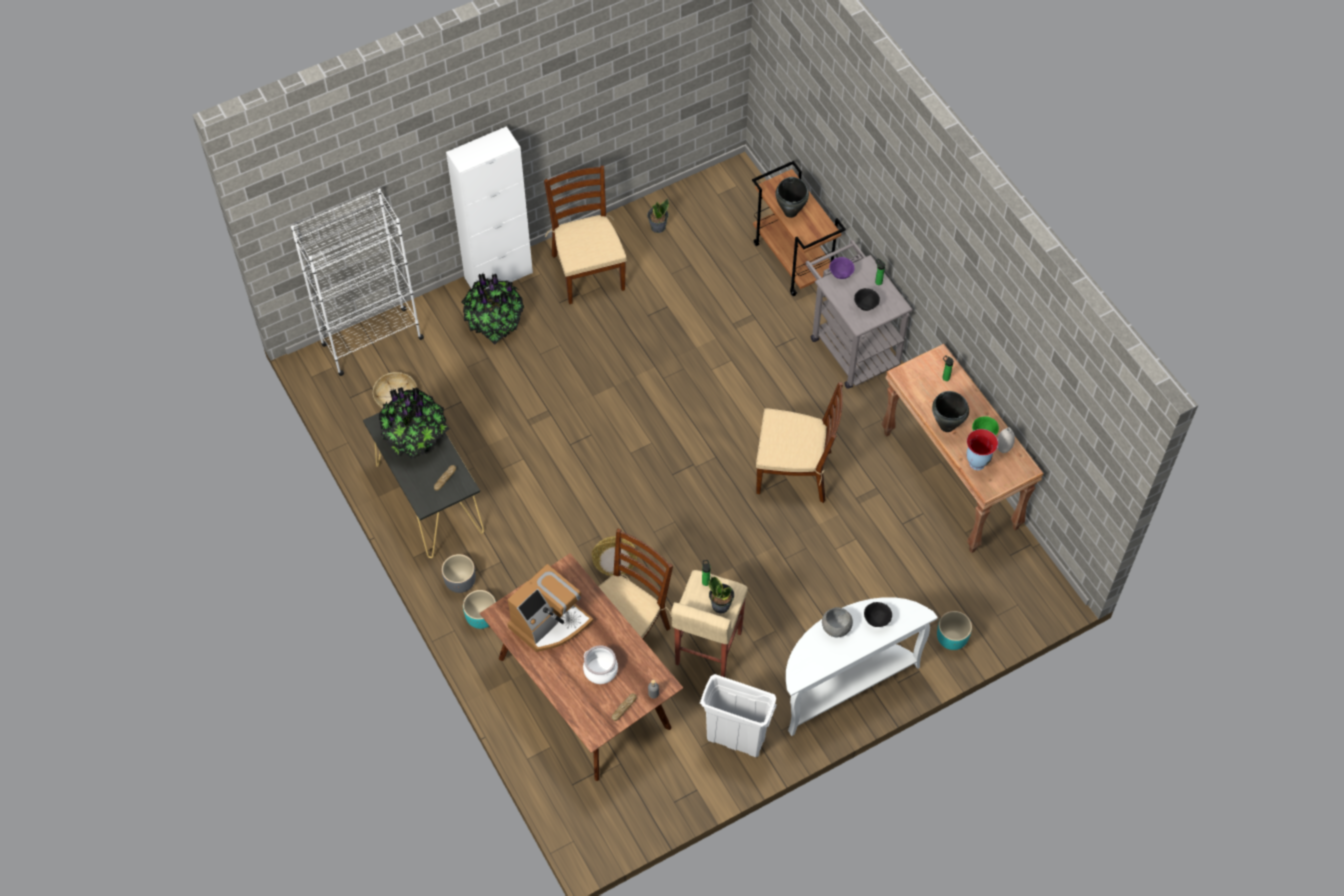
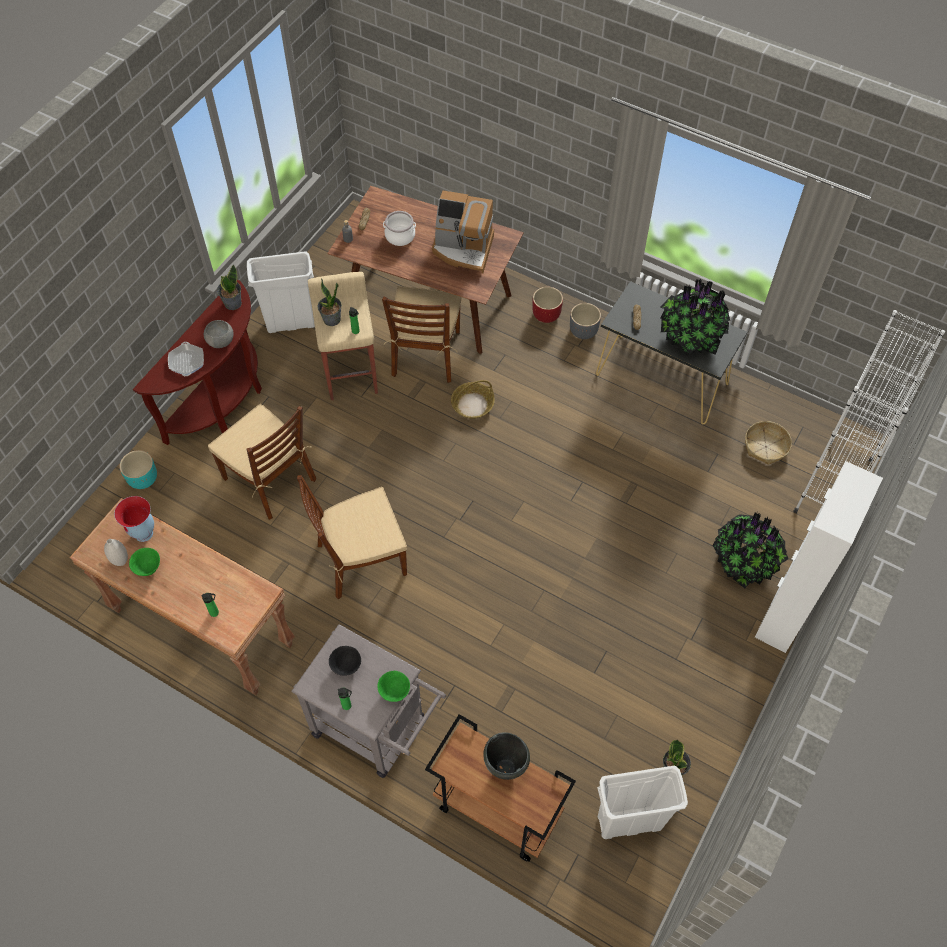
camera: 150 degrees right, 0 degrees up
(481, 617) = (546, 314): turquoise planter -> red planter
(550, 623) = (463, 249): coffee machine -> coffee machine turned 90 degrees counterclockwise
(587, 271) = (702, 669): brown chair -> brown chair (270, 479)
(710, 213) = (629, 822): none -> white trash can
(806, 664) = (232, 303): none -> potted plant
(841, 274) = (394, 691): purple bowl -> green bowl
(844, 683) = (223, 401): white console table -> brown console table
(877, 620) = (187, 362): black bowl -> frying pan
(946, 426) = (191, 558): black cooking pot -> none

